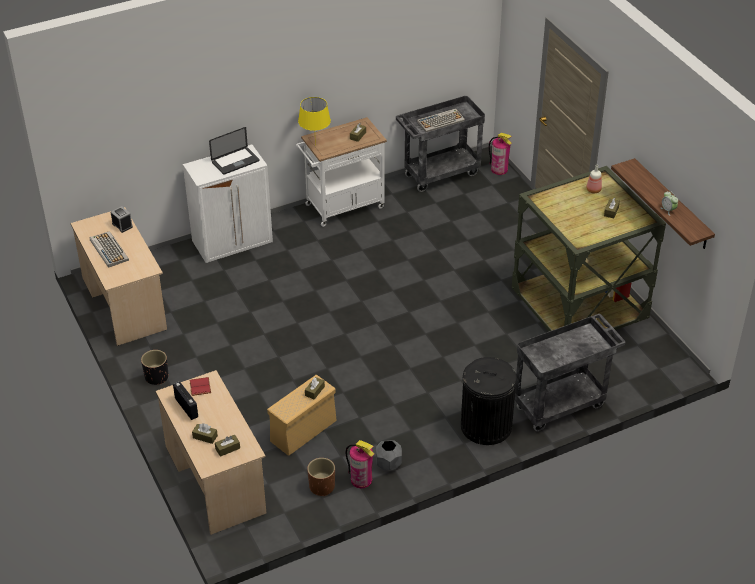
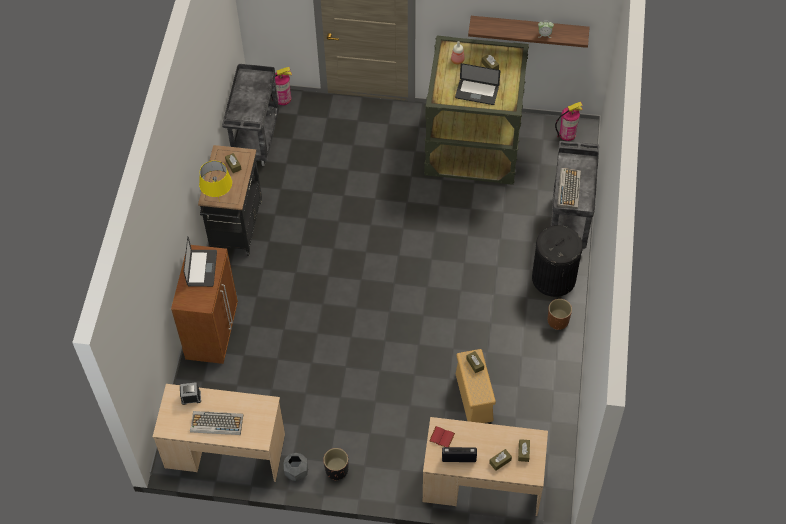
camera: 55 degrees left, 15 degrees up
(232, 241) = (212, 329): white cabinet -> brown cabinet
(322, 487) = (540, 416): brown planter -> brown planter (558, 321)
(342, 207) = (236, 228): white cart -> black cart
(361, 480) = (550, 386): fire extinguisher -> fire extinguisher (567, 134)
(388, 464) = (547, 360): grey planter -> grey planter (296, 472)
(441, 121) = (249, 100): keyboard -> keyboard (568, 188)
(571, 217) = (477, 92): none -> laptop

